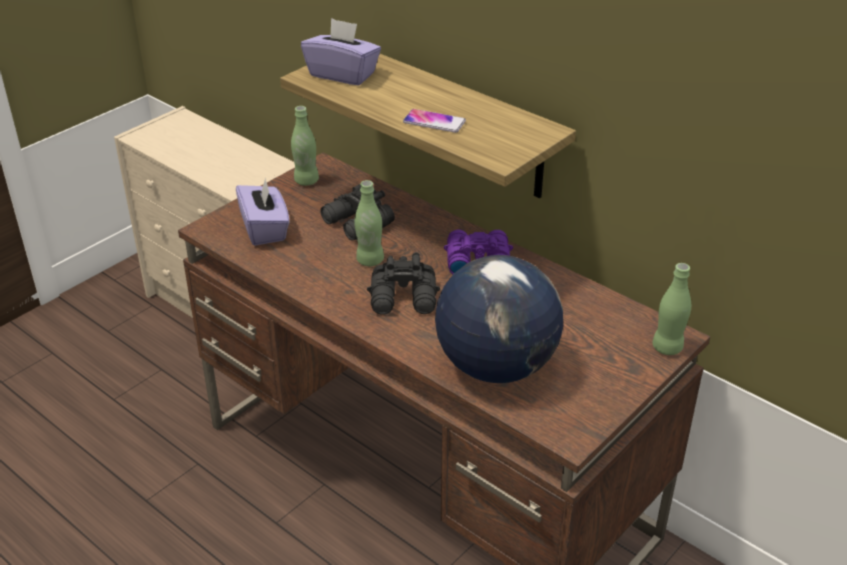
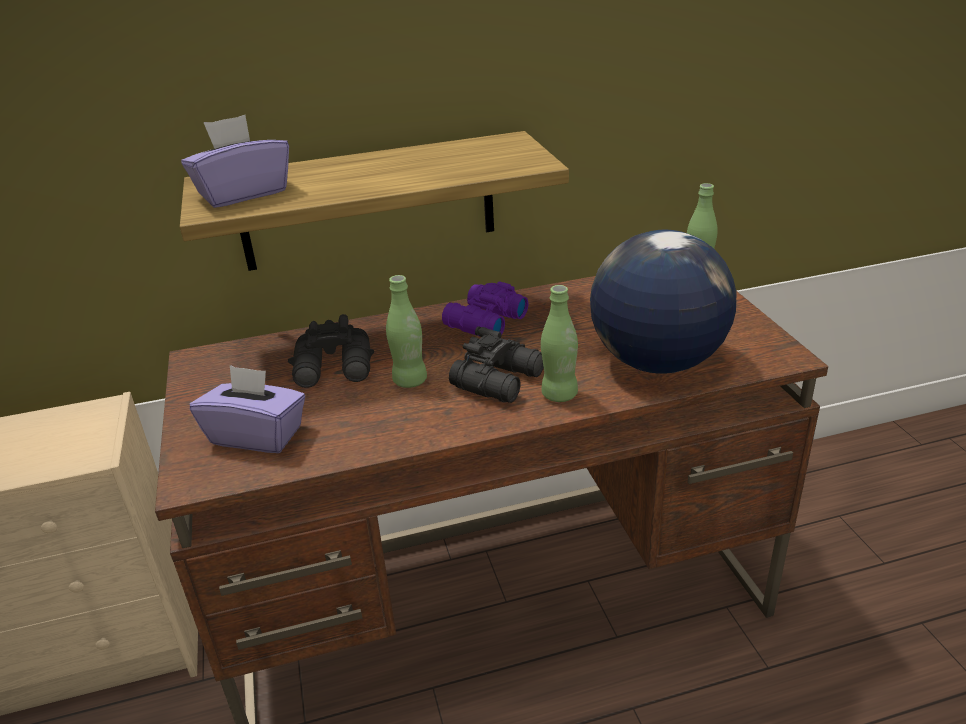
camera: 55 degrees left, 5 degrees down
(306, 181) = (207, 377): green bottle -> green bottle (559, 395)
(434, 122) = (422, 174): phone -> none

